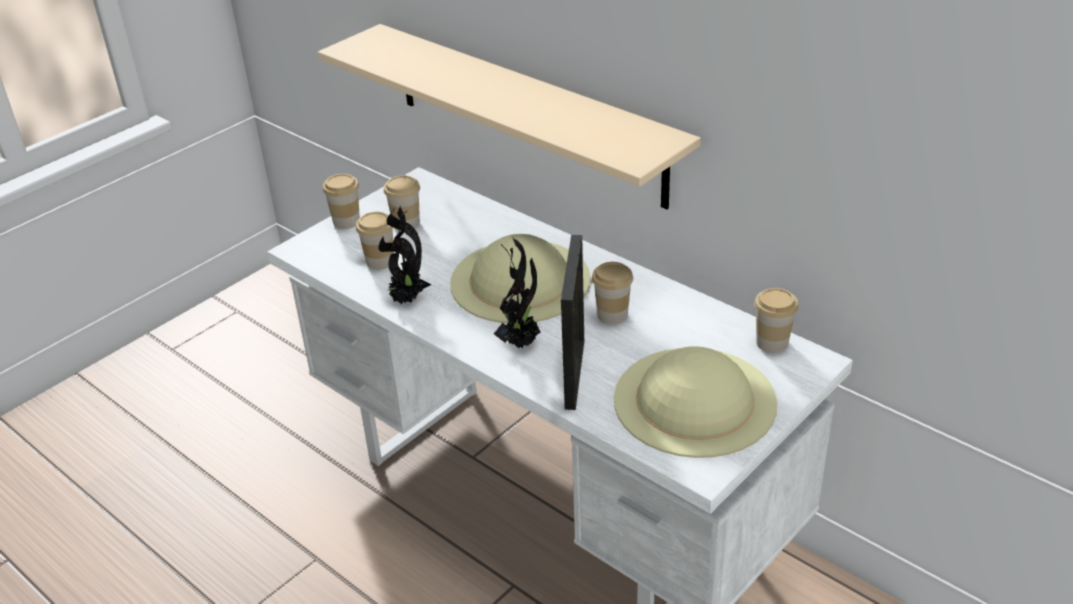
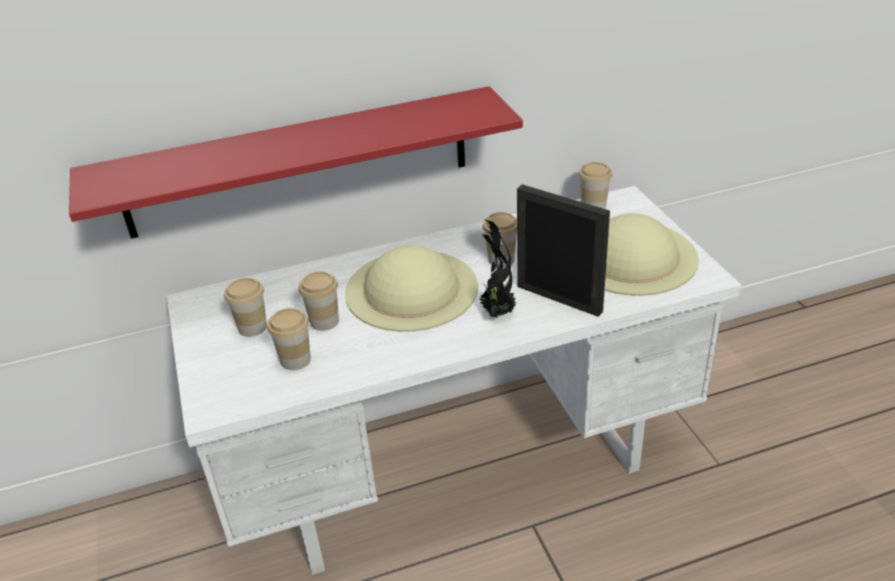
camera: 60 degrees left, 0 degrees up
(346, 221) = (202, 364): cup -> cup (324, 321)
(407, 300) = (374, 359): potted plant -> none
(526, 113) = (298, 163): beige shelf -> red shelf

